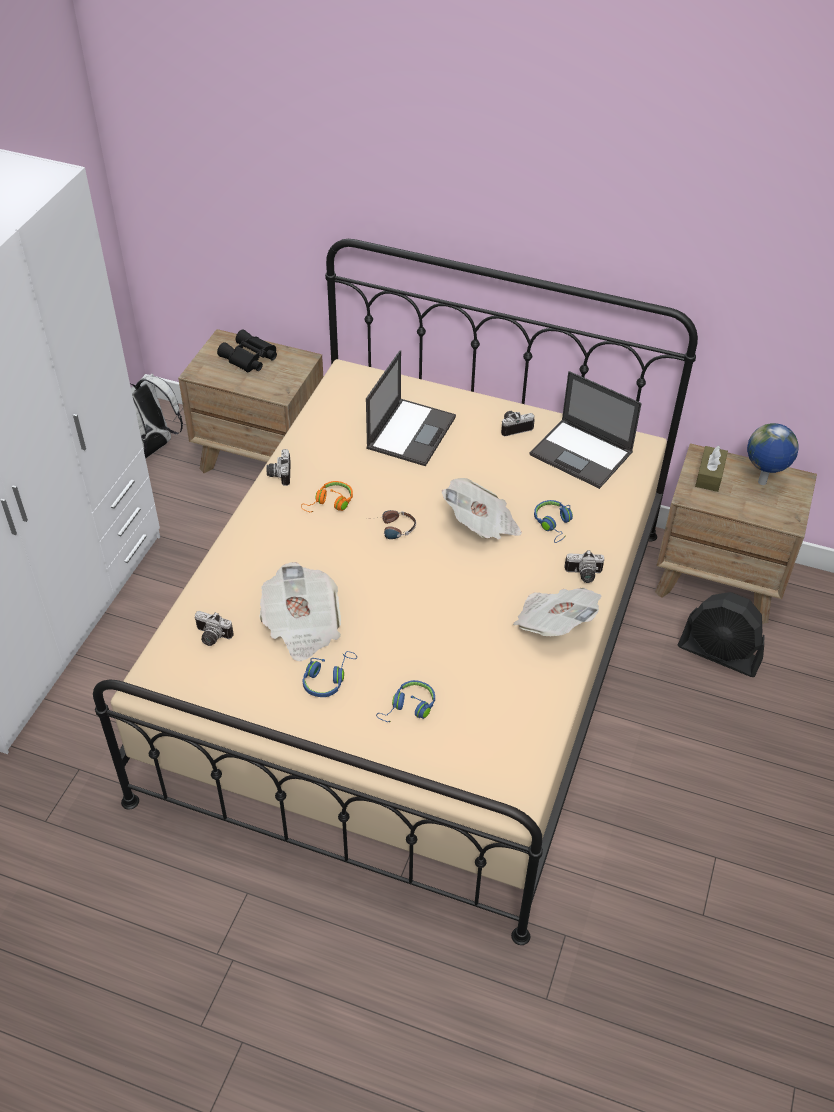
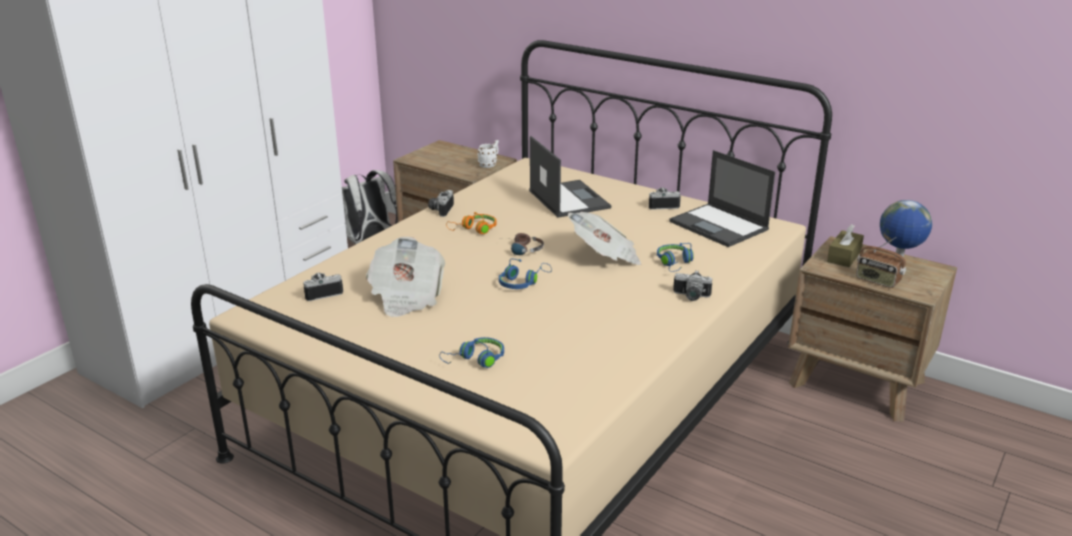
camera: 15 degrees right, 20 degrees down
(211, 637) = (322, 292): camera -> camera turned 120 degrees clockwise
(249, 358) = (455, 155): black binoculars -> none
(295, 371) = (489, 165): none -> white mug
(328, 678) = (410, 331): blue headphones -> blue headphones (522, 282)
(411, 432) = (568, 199): laptop -> laptop turned 60 degrees counterclockwise
(554, 624) = (647, 324): newspaper -> none
(719, 653) = (845, 437): black fan -> none
(747, 508) = (877, 281): none -> radio

